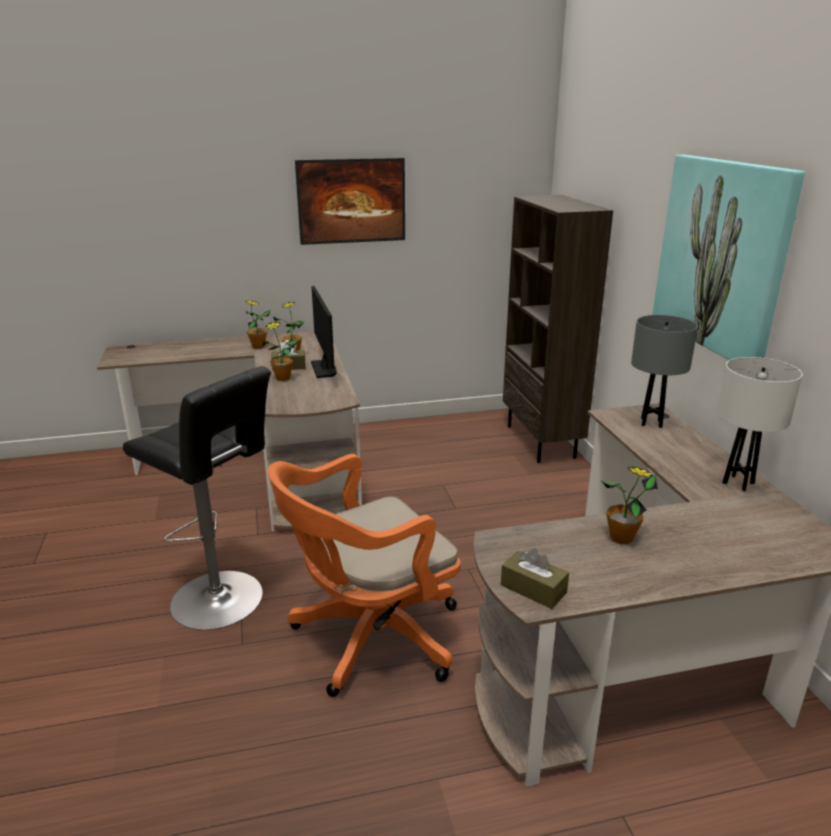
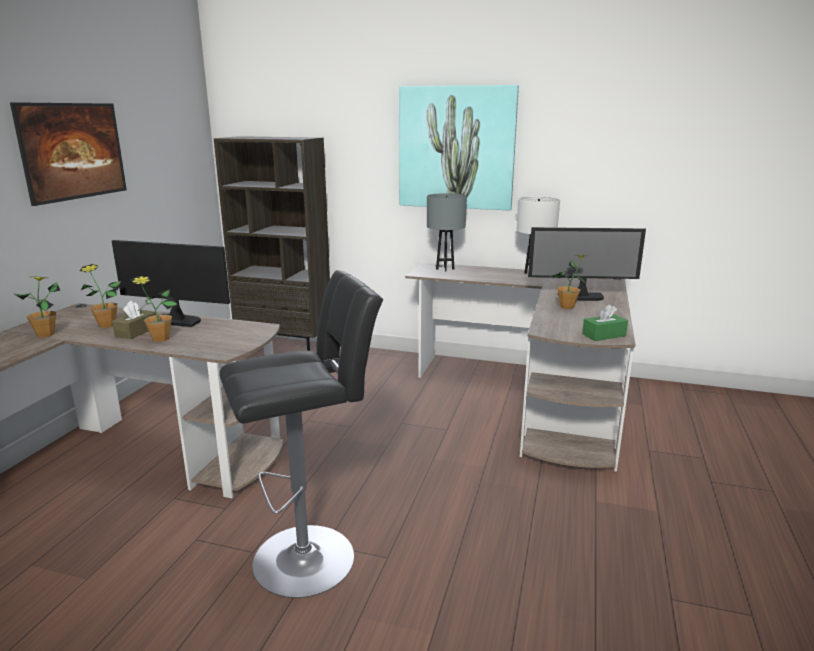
camera: 60 degrees left, 5 degrees down
(369, 639) = (441, 488): orange office chair -> none
(533, 589) = (604, 335): brown tissue box -> green tissue box
(684, 541) = (581, 297): none -> monitor

